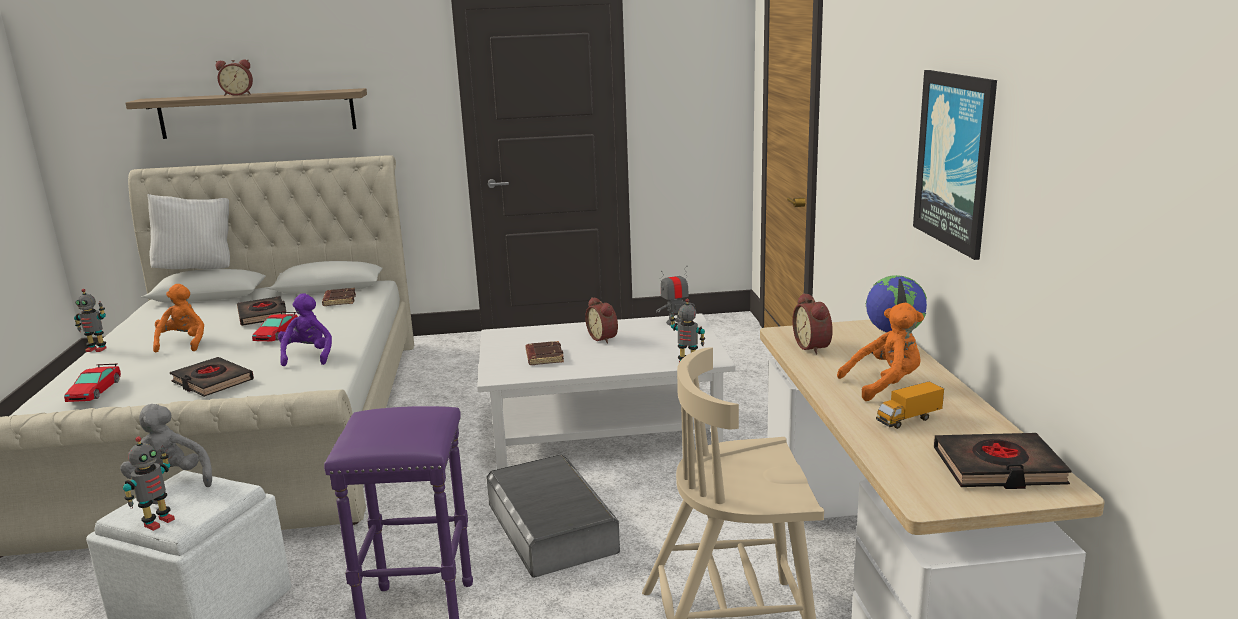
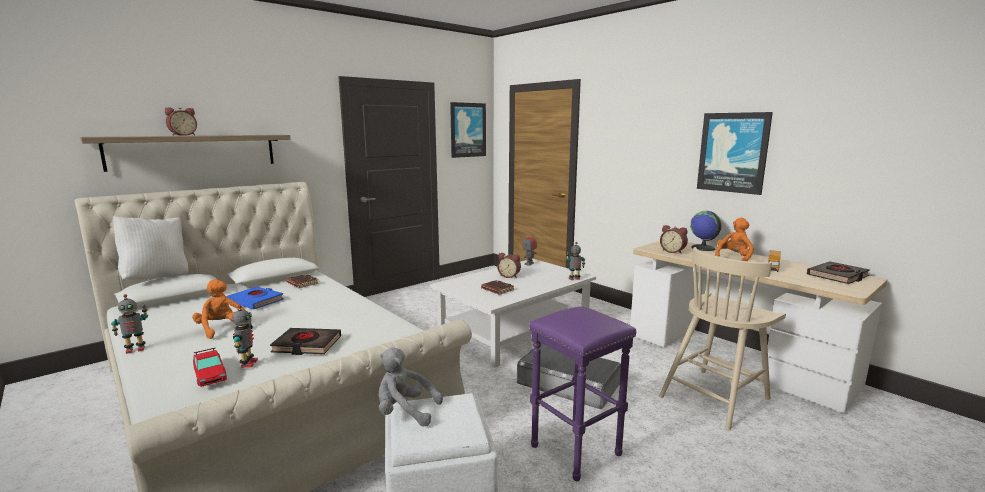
camera: 35 degrees left, 5 degrees down
(158, 522) = (450, 436): toy robot -> toy robot (248, 363)
(263, 315) = (256, 301): black book -> blue book
(276, 334) = (296, 309): toy car -> none
(308, 356) = (351, 316): purple plush toy -> none
(693, 68) = (467, 130): none -> picture

